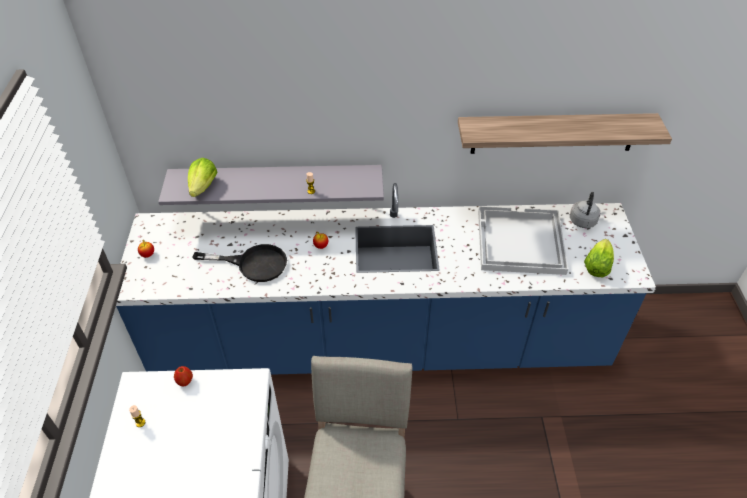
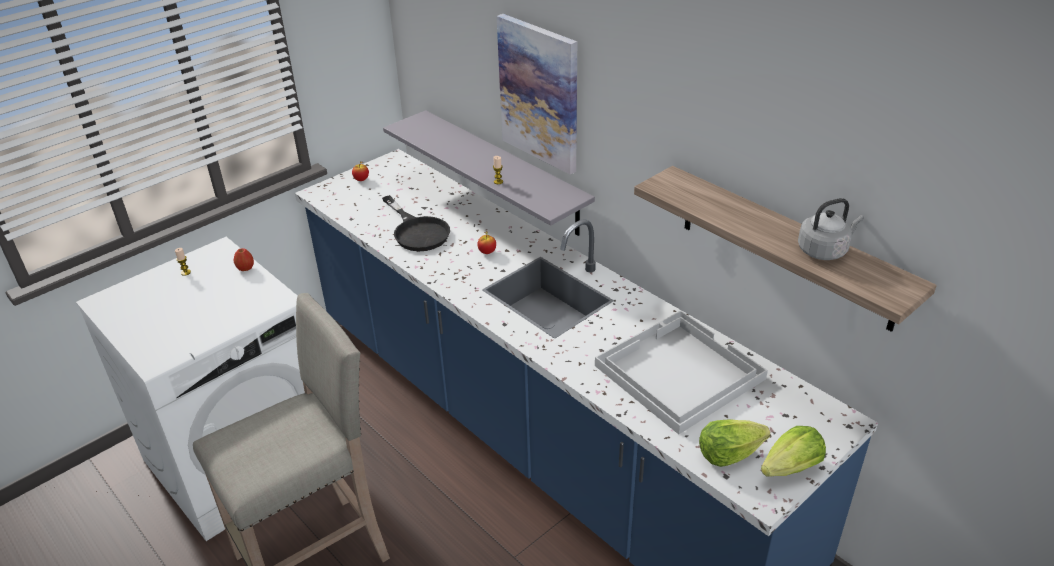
camera: 50 degrees right, 10 degrees down
(203, 187) = (427, 134): lettuce -> lettuce (791, 468)
(317, 110) = (539, 93): none -> picture
(582, 220) = (792, 404): grey kettle -> grey kettle (824, 250)

